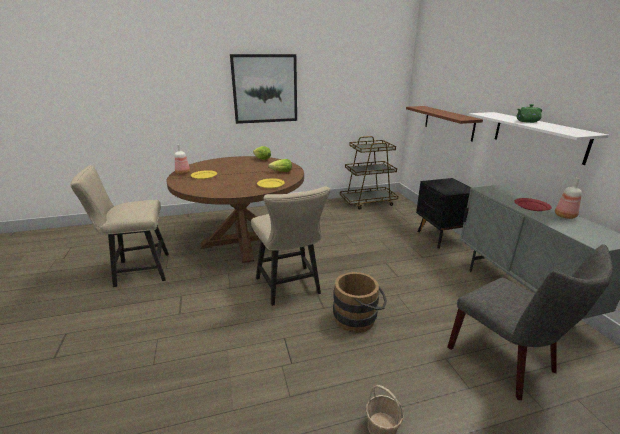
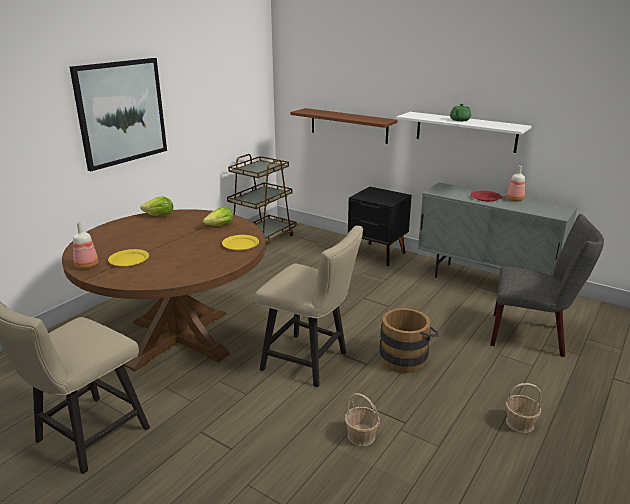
camera: 40 degrees left, 0 degrees up
(251, 352) = (361, 436): none -> basket

